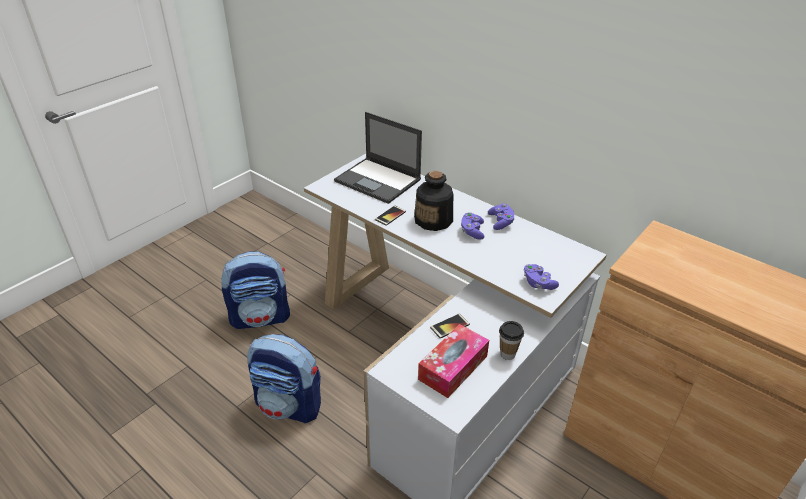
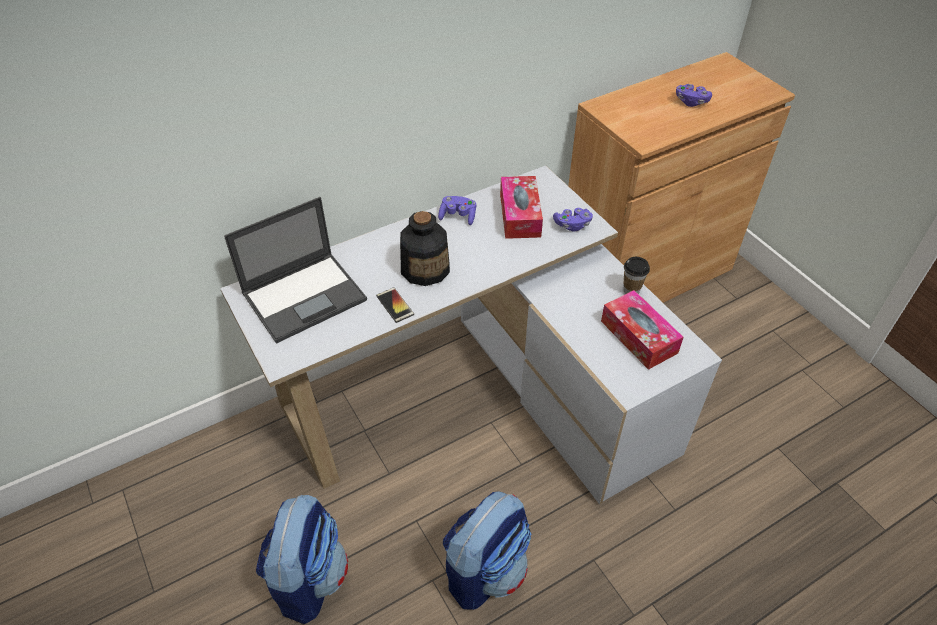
camera: 70 degrees left, 10 degrees up
(450, 326) = (579, 321): phone -> none
(472, 231) = (464, 244): purple game controller -> purple game controller (691, 102)
(527, 252) = (520, 215): none -> tissue box

